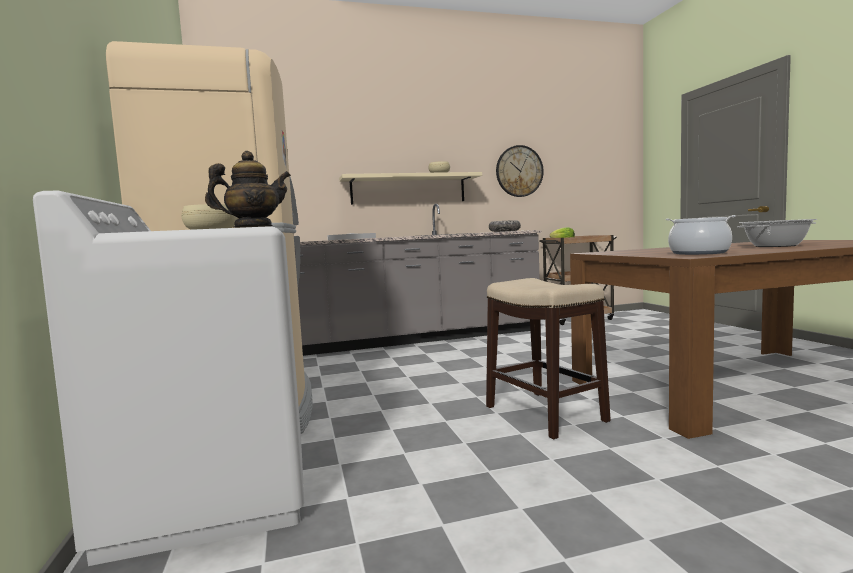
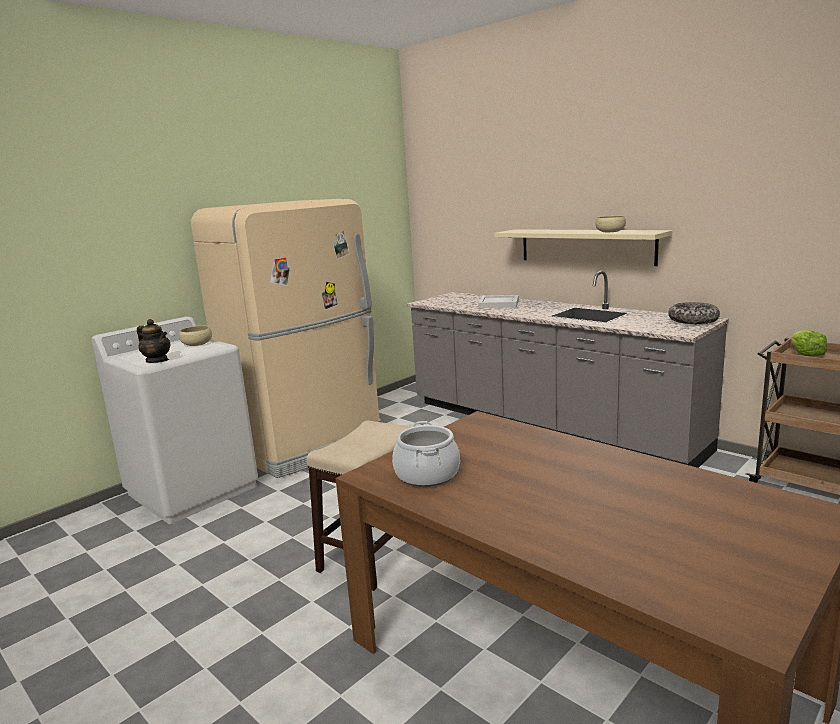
camera: 60 degrees right, 10 degrees up
(519, 171) = (755, 225): wall clock -> none
(775, 246) = (583, 511): cooking pot -> none

